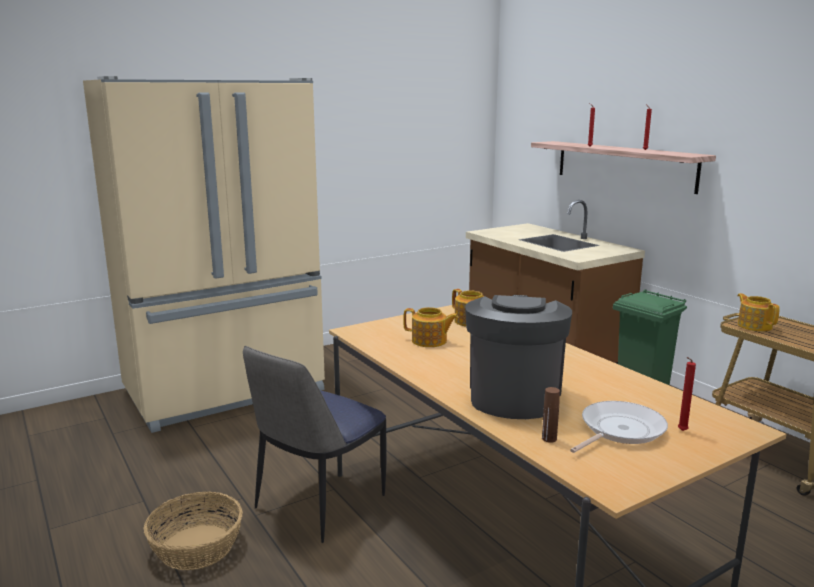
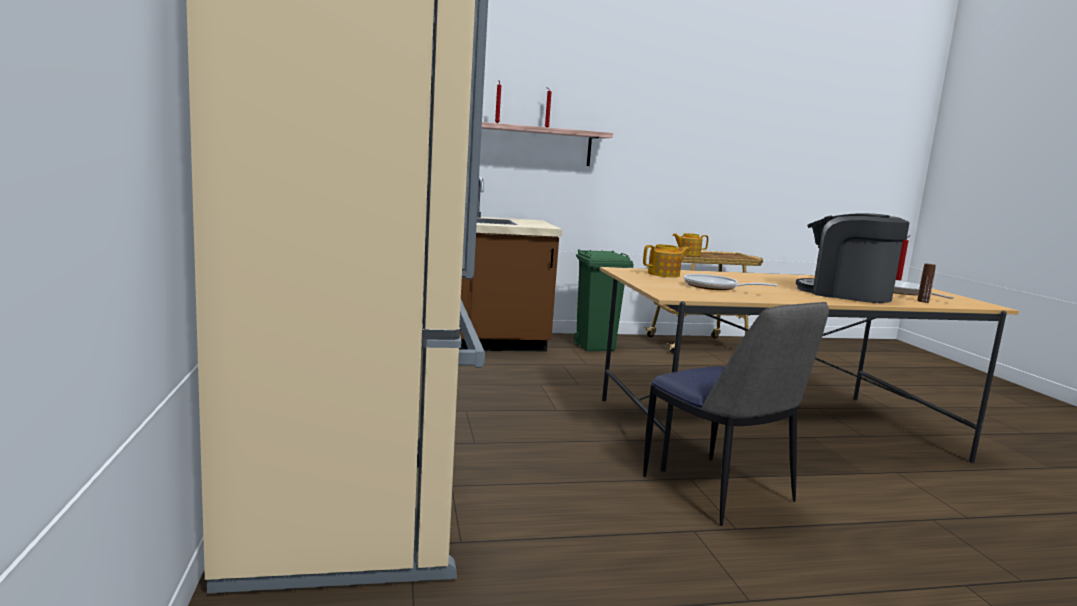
camera: 70 degrees left, 5 degrees down
(196, 547) = (802, 574): basket -> none
(430, 341) = (715, 287): teapot -> frying pan

